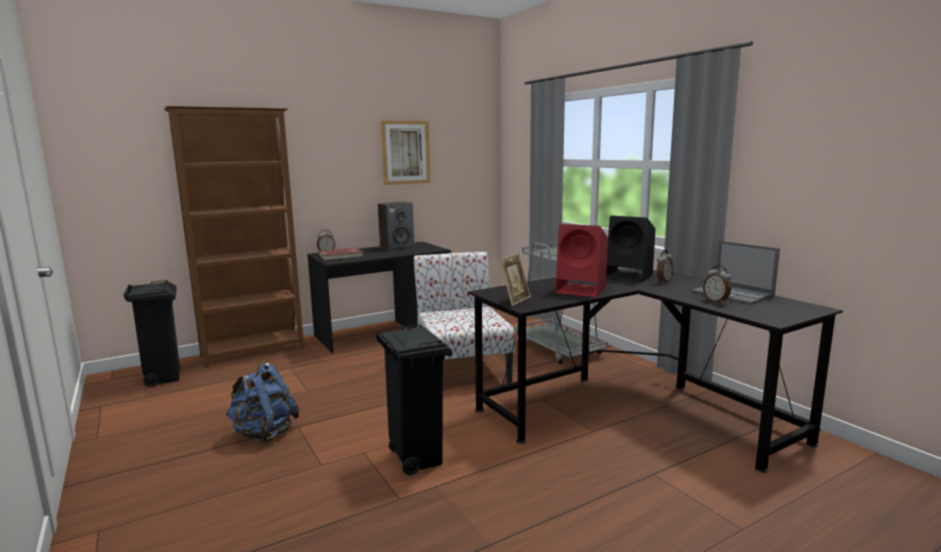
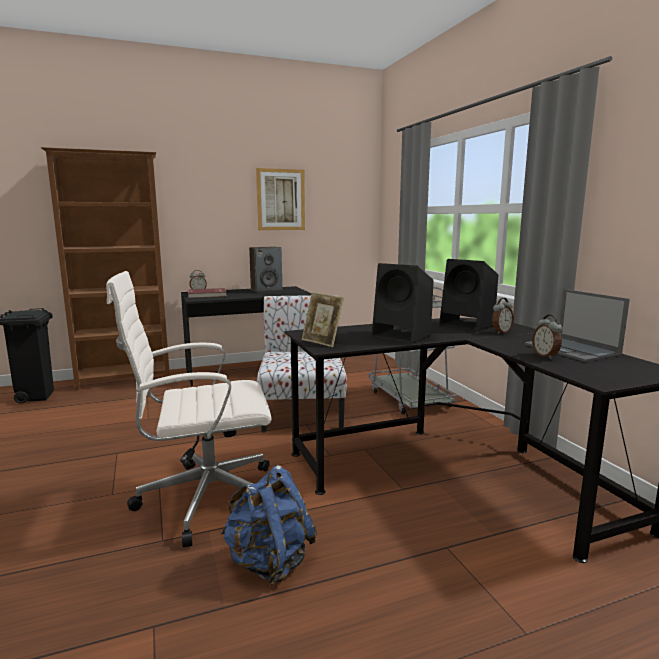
camera: 10 degrees right, 0 degrees up
(264, 434) = (83, 457): blue backpack -> blue backpack (269, 562)
(416, 459) = (204, 498): black trash can -> white office chair
(515, 300) = (322, 342): picture frame -> picture frame turned 90 degrees clockwise
(582, 290) = (403, 336): red speaker -> black speaker

